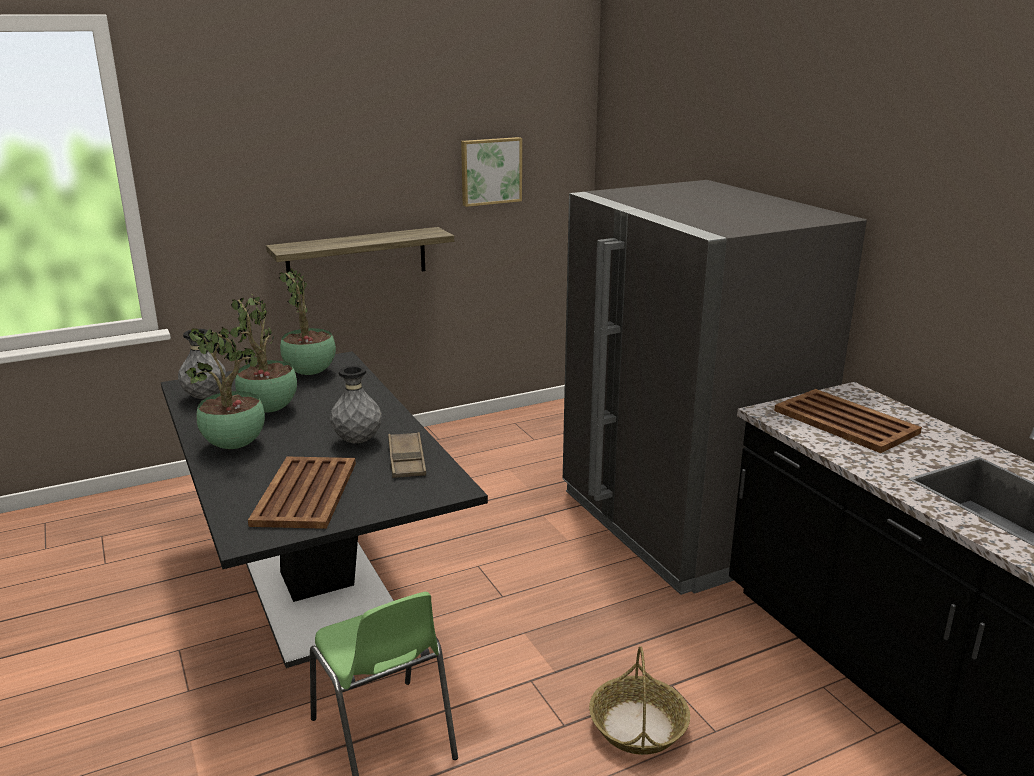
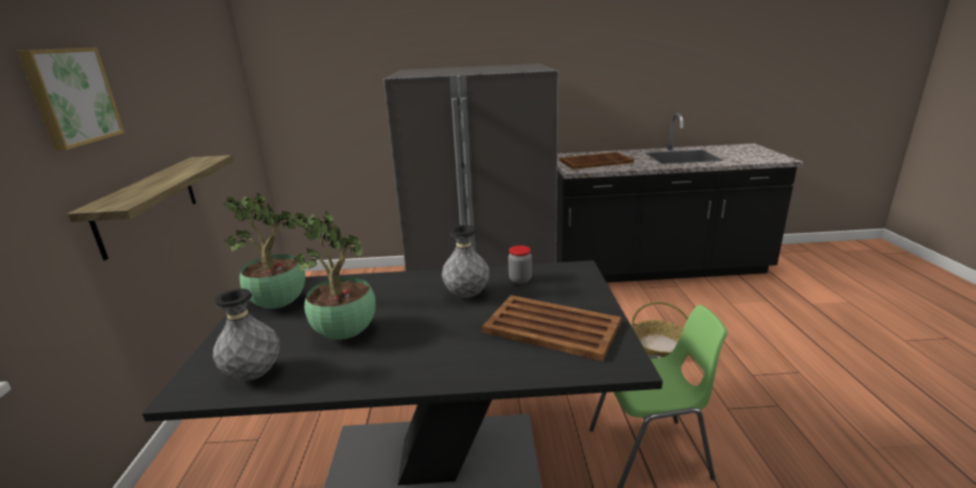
camera: 65 degrees left, 0 degrees up
(236, 446) = (417, 359): potted plant -> none
(406, 460) = (520, 279): brown tray -> jar
(490, 171) = (205, 98): picture -> picture (71, 96)

